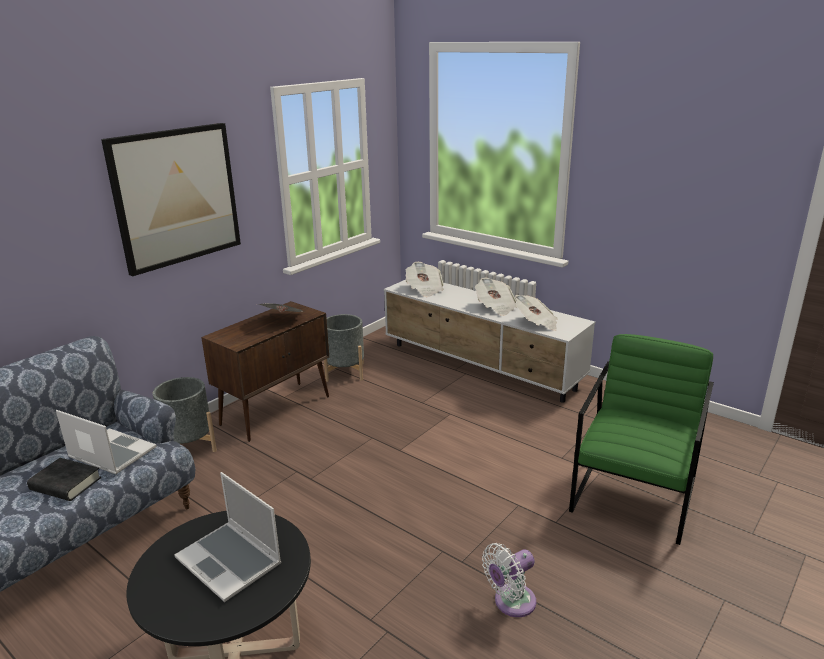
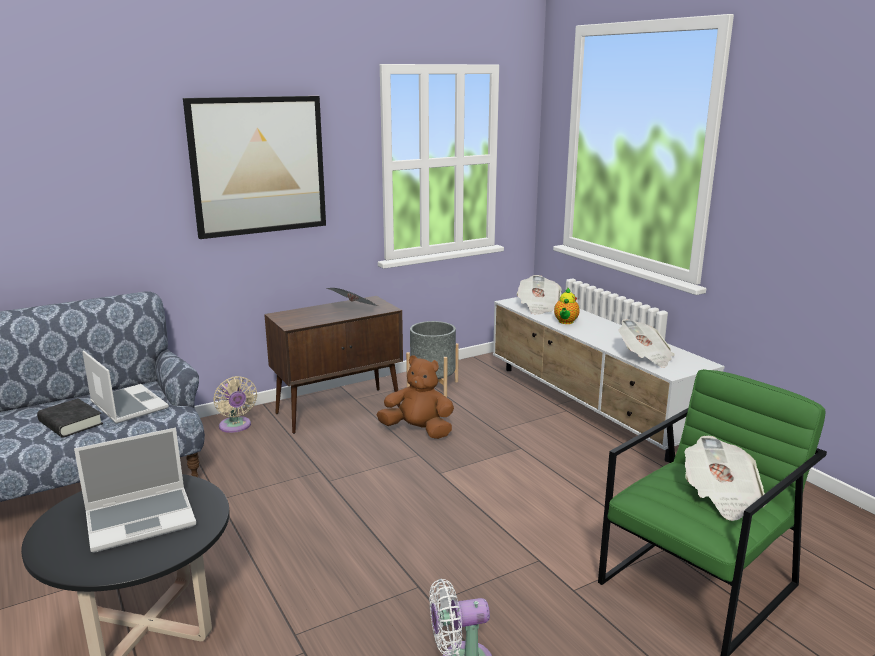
camera: 20 degrees right, 5 degrees down
(189, 446) = (236, 427): grey planter -> beige fan
(230, 561) = (142, 519): laptop -> laptop turned 90 degrees counterclockwise
(358, 416) = (418, 431): none -> brown plush toy
(455, 301) = (565, 322): none -> teapot
(496, 307) = (608, 335): newspaper -> newspaper (721, 497)

